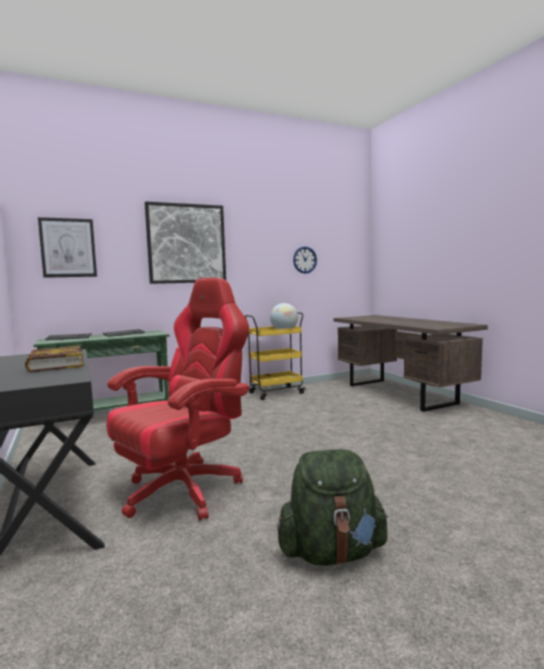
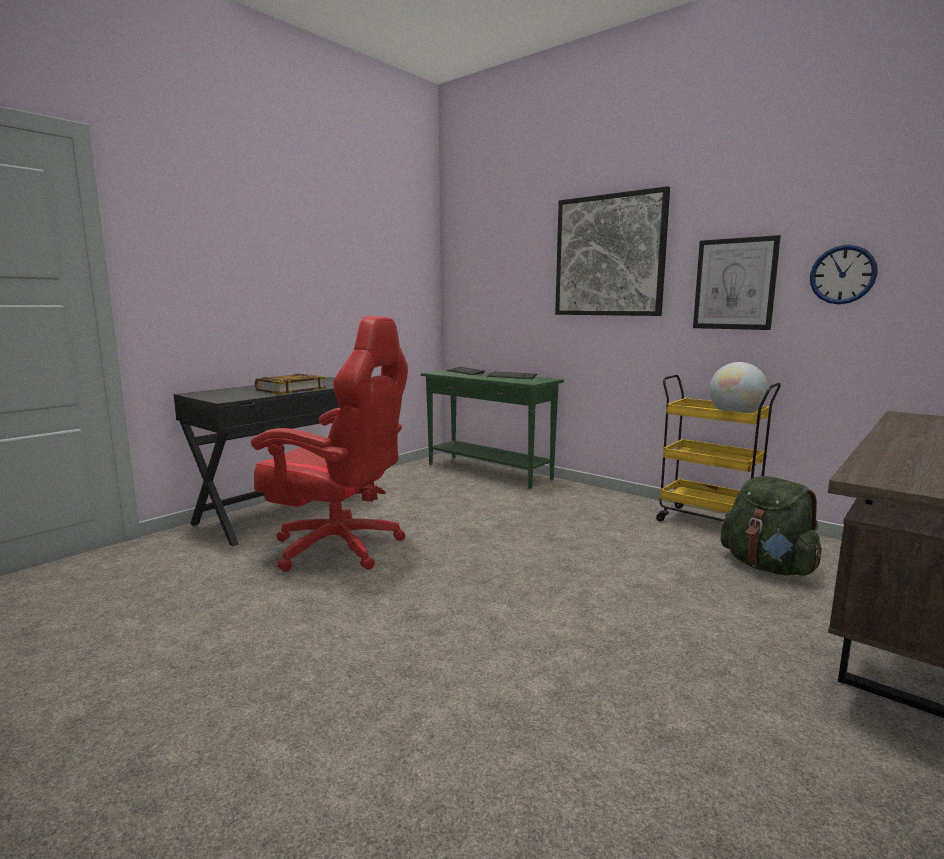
camera: 65 degrees right, 5 degrees up
(68, 248) = (483, 269): picture -> picture (735, 284)
(332, 552) = (225, 650): green backpack -> green backpack (767, 567)

